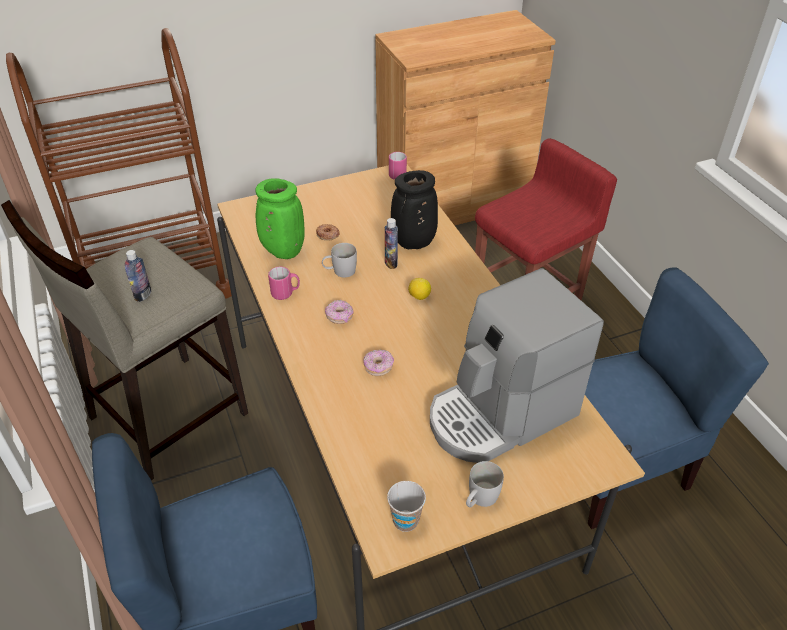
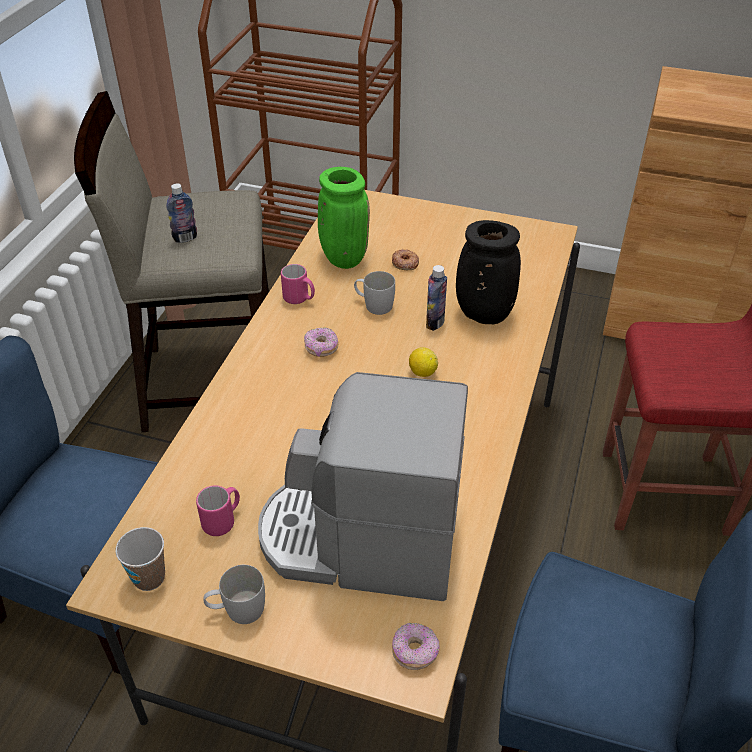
camera: 40 degrees right, 0 degrees up
(378, 367) = (299, 417): donut -> donut (415, 652)
(397, 174) = (552, 235): pink mug -> pink mug (223, 520)

